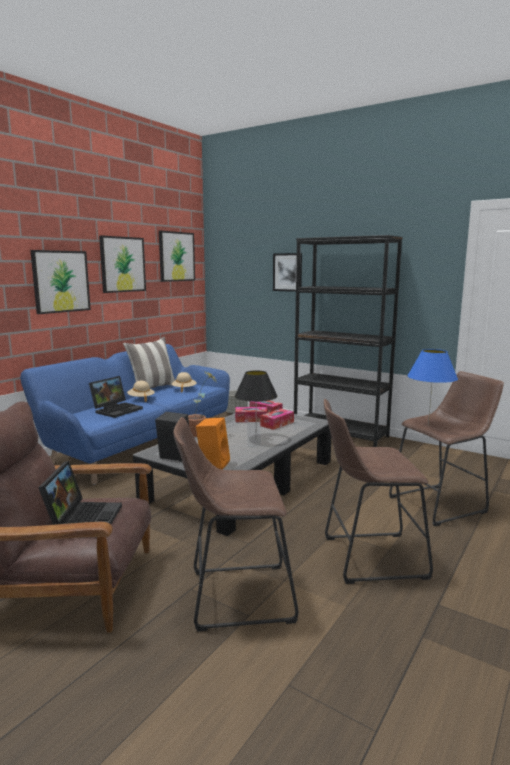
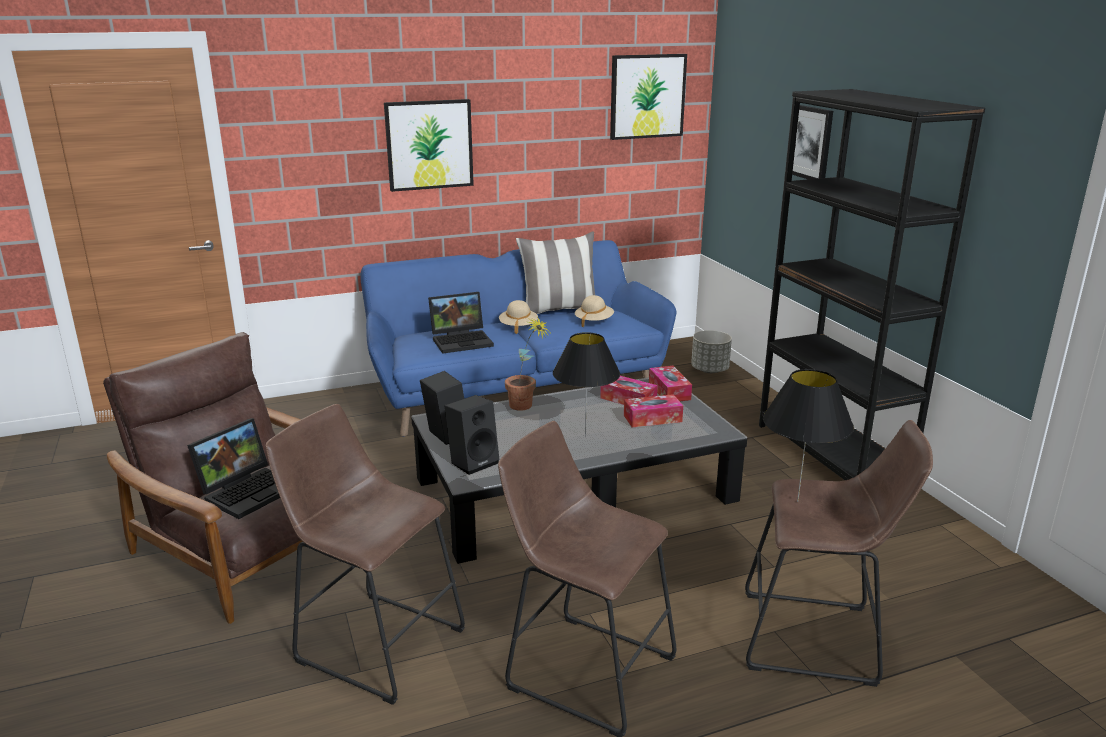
camera: 35 degrees right, 10 degrees up
(122, 264) = (537, 115): picture -> none
(213, 464) = (473, 461): orange speaker -> black speaker
(428, 425) = (798, 501): blue table lamp -> black table lamp

